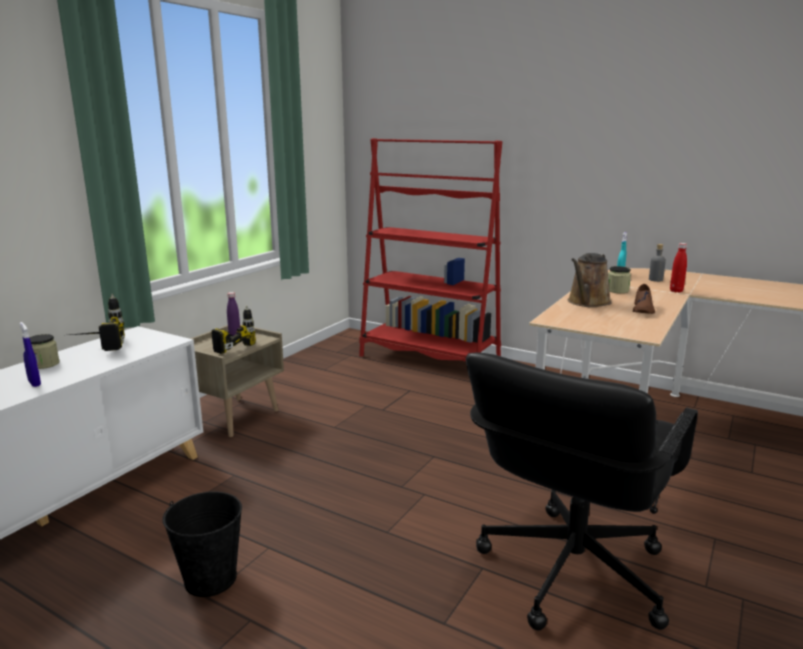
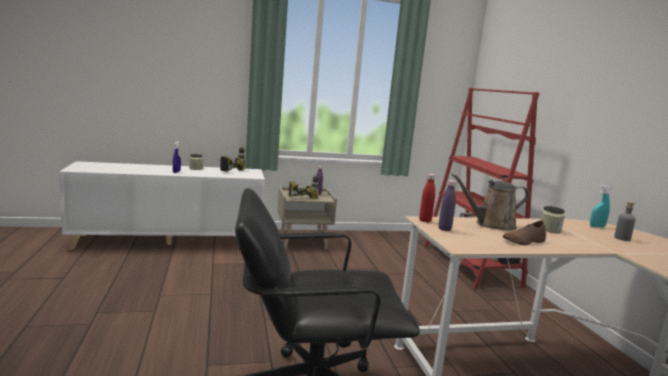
camera: 45 degrees right, 5 degrees down
(210, 578) = (173, 290): black bucket -> none
(587, 323) = (444, 229): none -> purple bottle
(676, 291) = (611, 247): red bottle -> red bottle (425, 220)

